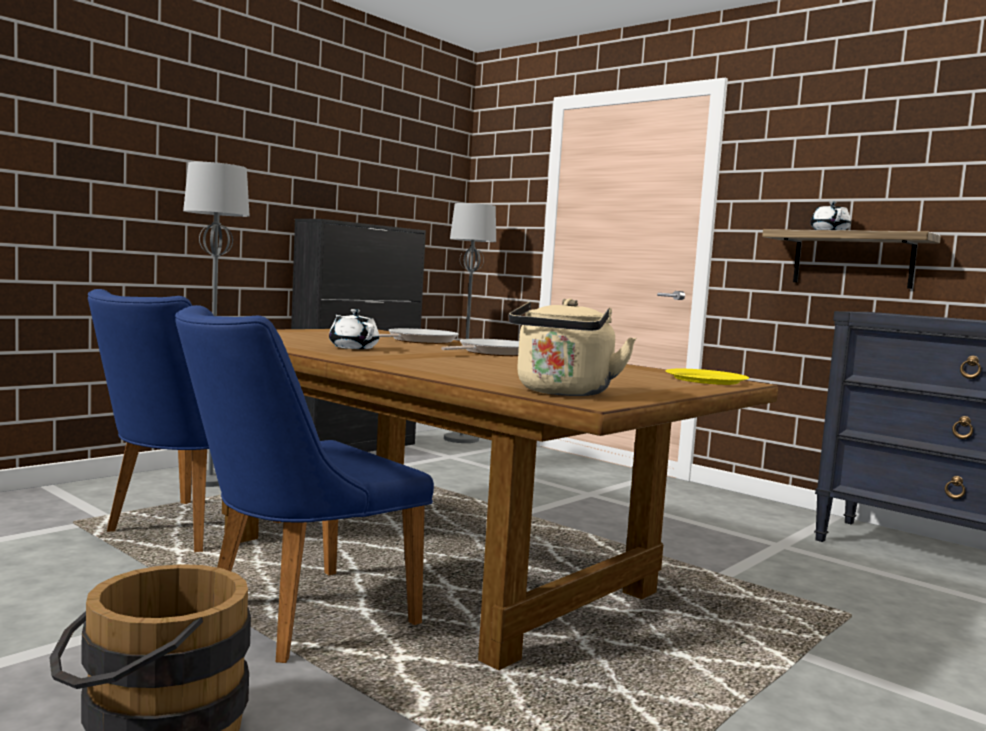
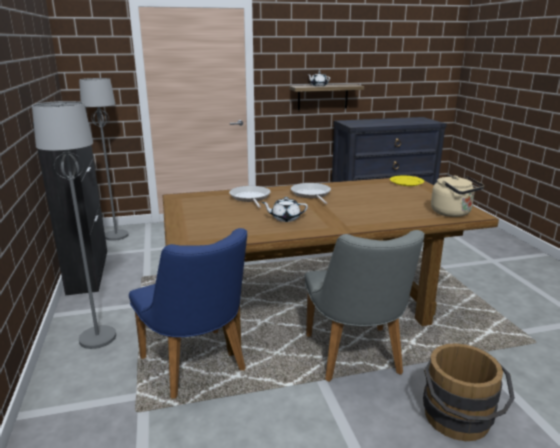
camera: 55 degrees left, 15 degrees up
(292, 619) = (356, 359): blue chair -> grey chair

